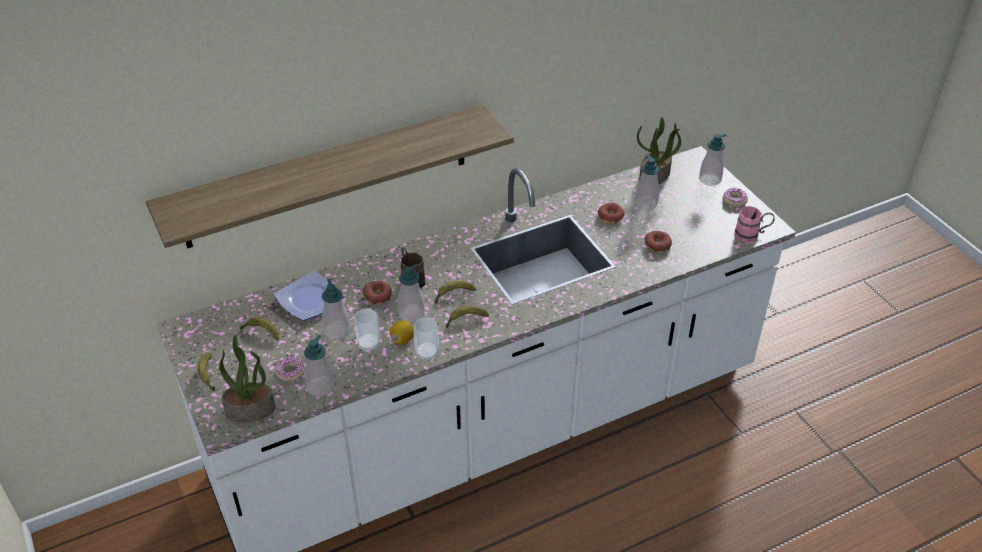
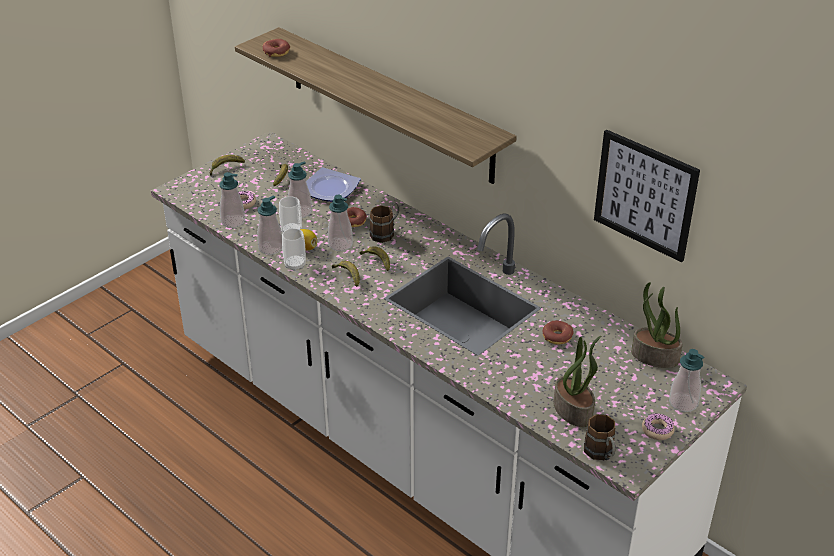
camera: 70 degrees right, 5 degrees down
(251, 409) = (197, 197): potted plant -> potted plant (574, 410)
(608, 69) = (645, 195): none -> picture
(645, 203) = (598, 358): soap dispenser -> soap dispenser (270, 248)
(657, 245) = (532, 379): donut -> donut (276, 52)
(752, 235) = (601, 454): pink mug -> brown mug

